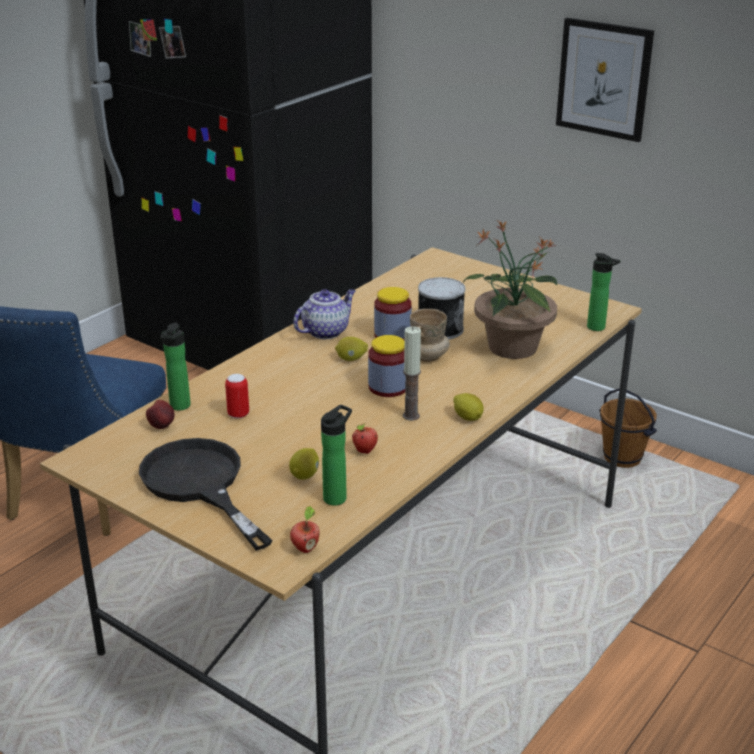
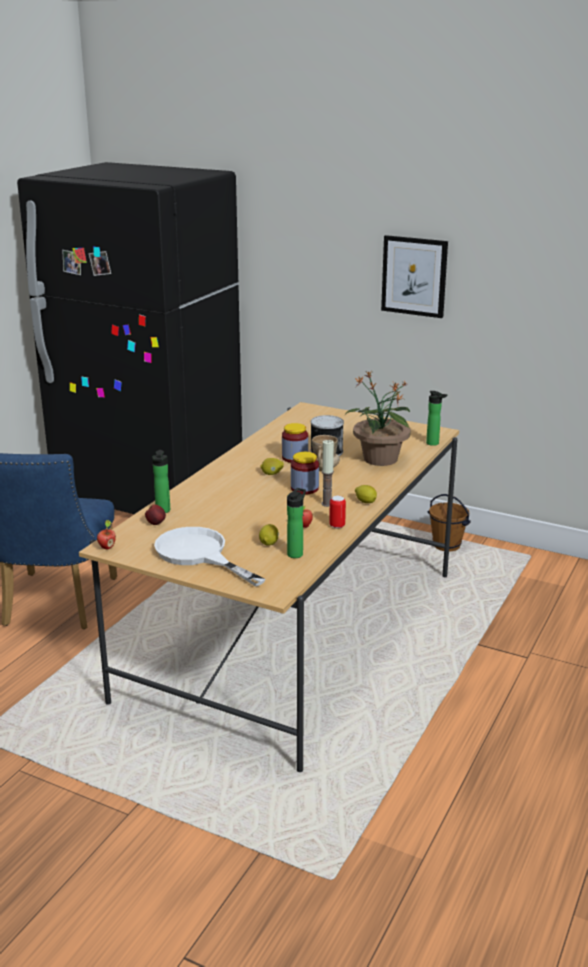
camera: 10 degrees left, 5 degrees down
(200, 485) = (199, 554): black frying pan -> white frying pan
(238, 414) = (207, 512): can -> can (337, 526)
(305, 548) = (287, 583): apple -> apple (107, 547)
(326, 331) = (247, 458): teapot -> none

